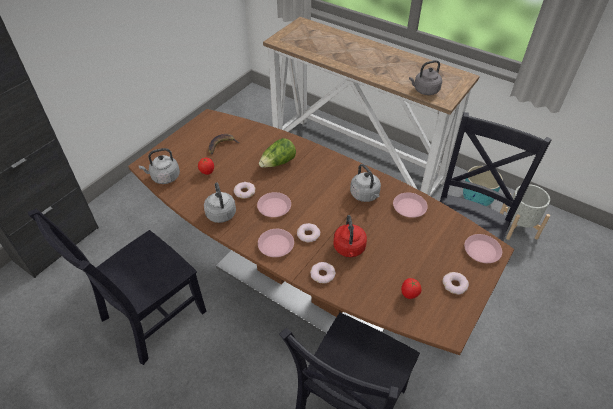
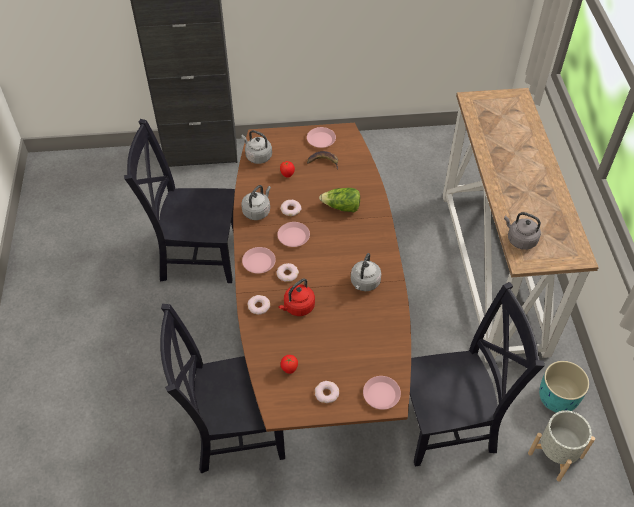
camera: 50 degrees right, 5 degrees up
(409, 207) = (381, 320): pink plate -> pink plate (321, 140)

